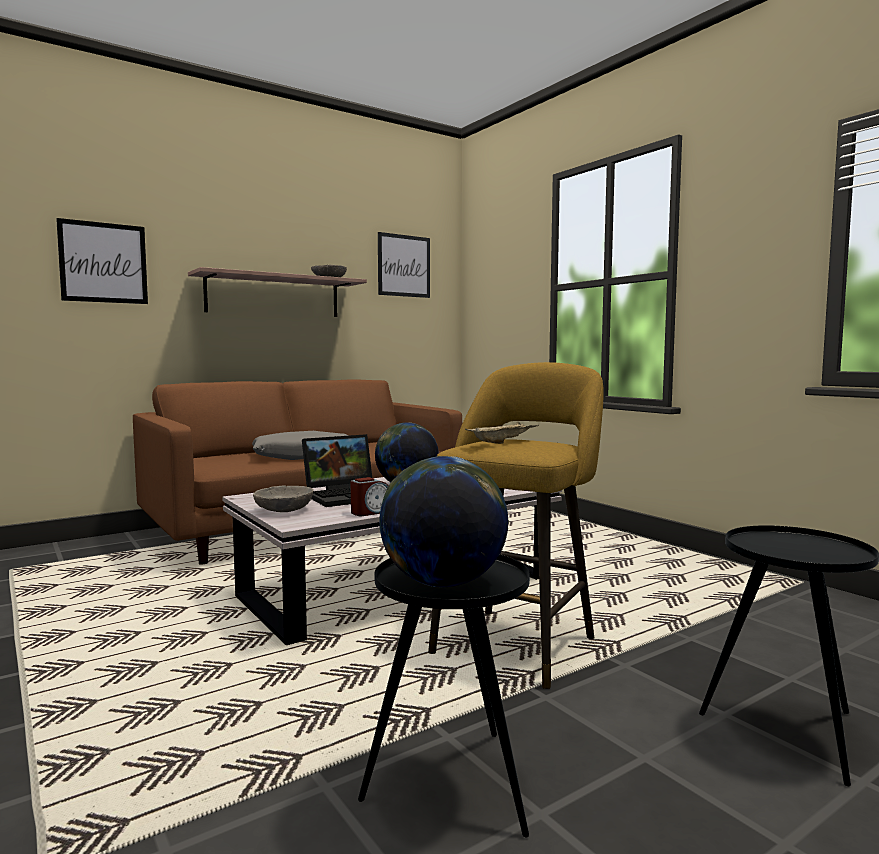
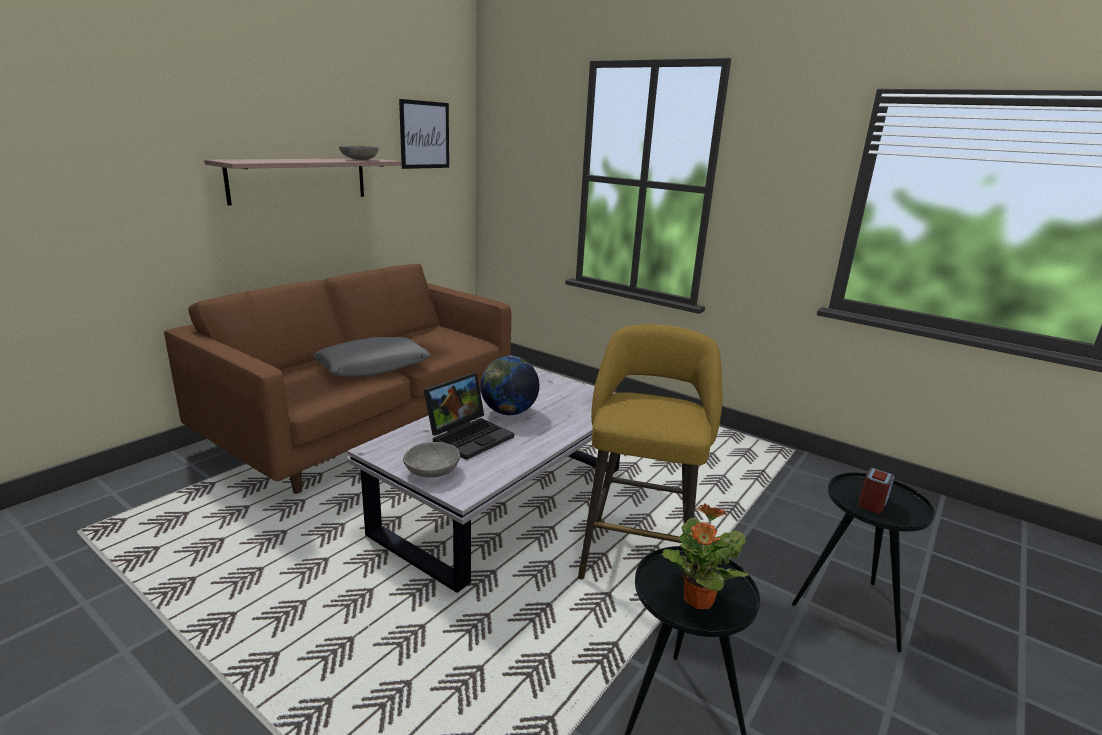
camera: 20 degrees left, 15 degrees up
(103, 262) = (102, 156): picture -> none
(371, 512) = (514, 464): alarm clock -> alarm clock (873, 502)
(443, 584) = (697, 600): globe -> potted plant
(502, 442) = (643, 409): beige tray -> none

